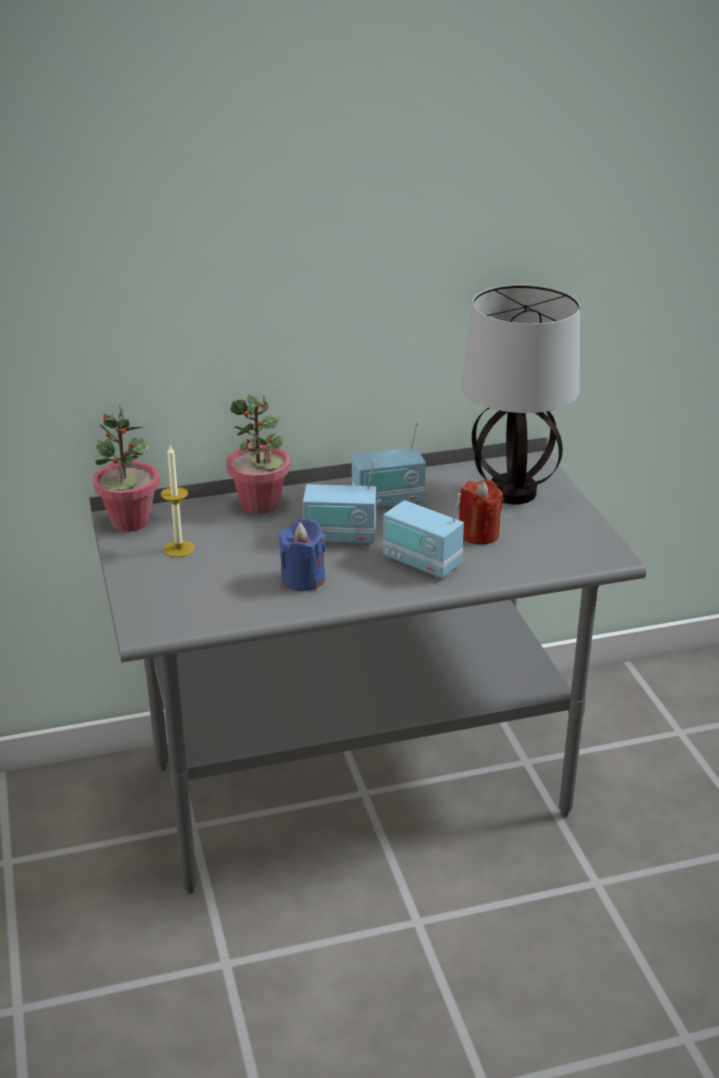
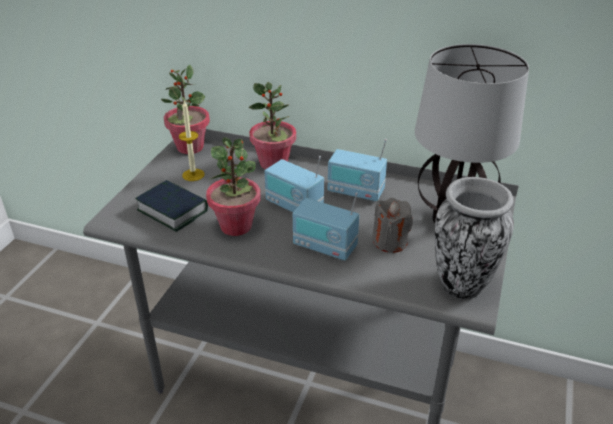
camera: 35 degrees right, 5 degrees up
(207, 592) = (172, 210): none -> book
(303, 579) = (236, 226): blue candle -> potted plant
(421, 563) = (324, 247): radio -> radio turned 45 degrees counterclockwise
(478, 534) = (390, 241): red candle -> grey candle
(583, 545) = (461, 284): none -> vase

